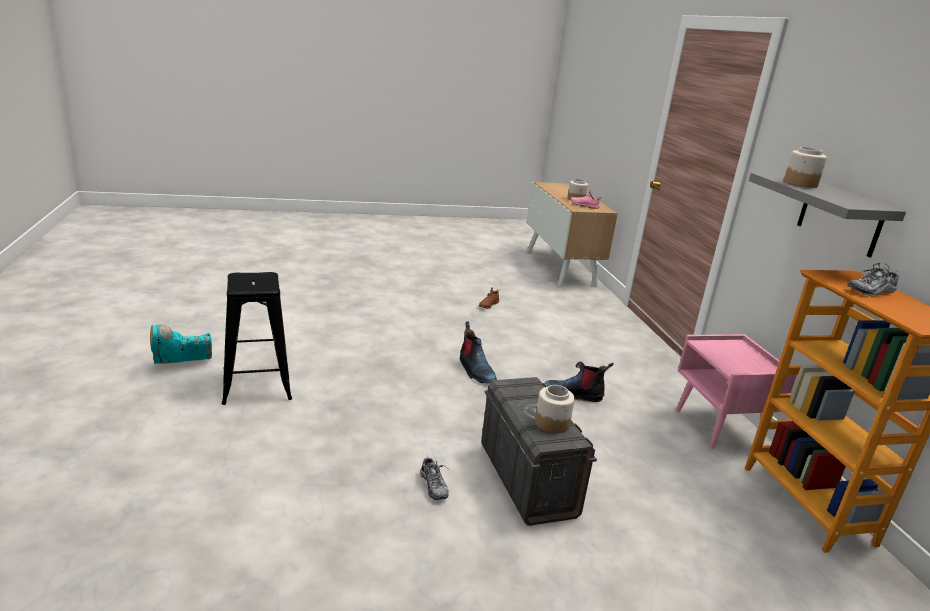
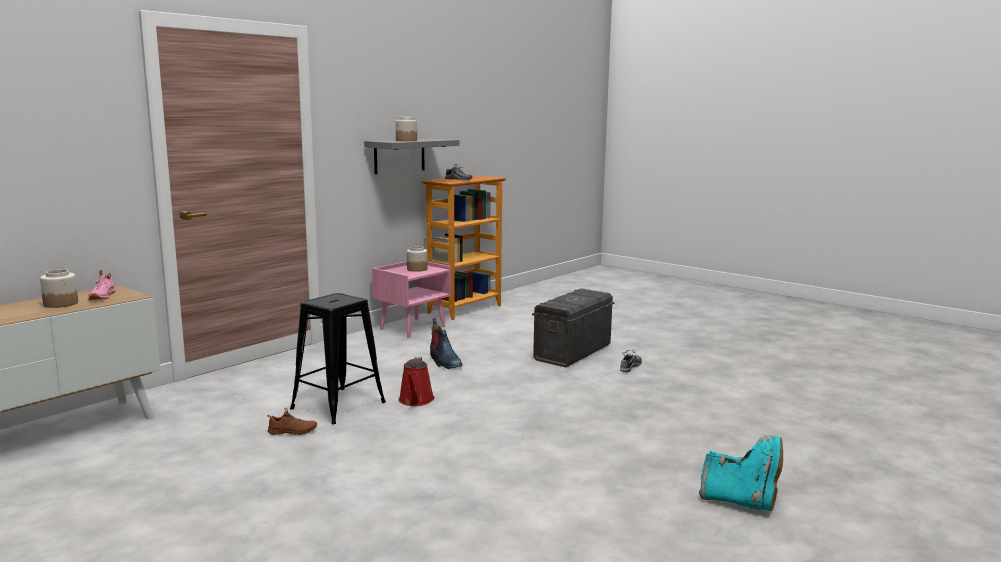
camera: 125 degrees left, 10 degrees down
(256, 383) = (676, 455): black stool -> black stool (338, 405)
(475, 371) = (471, 394): boot -> none
(491, 349) = (416, 401): none -> red watering can
(552, 423) = (580, 295): jar -> jar (416, 269)

